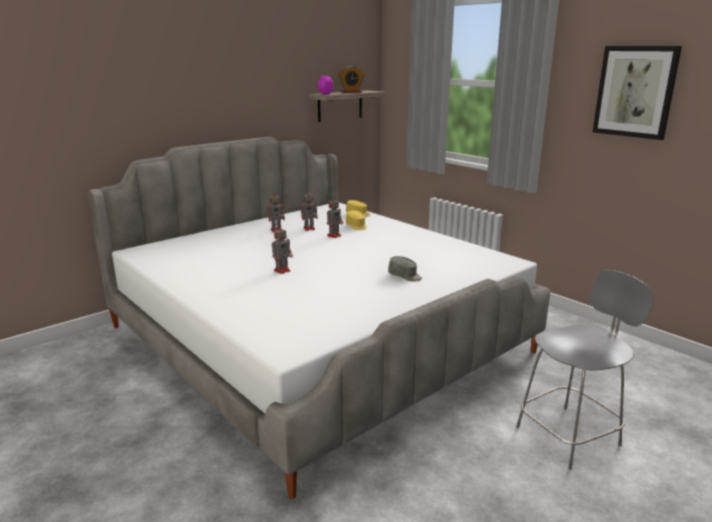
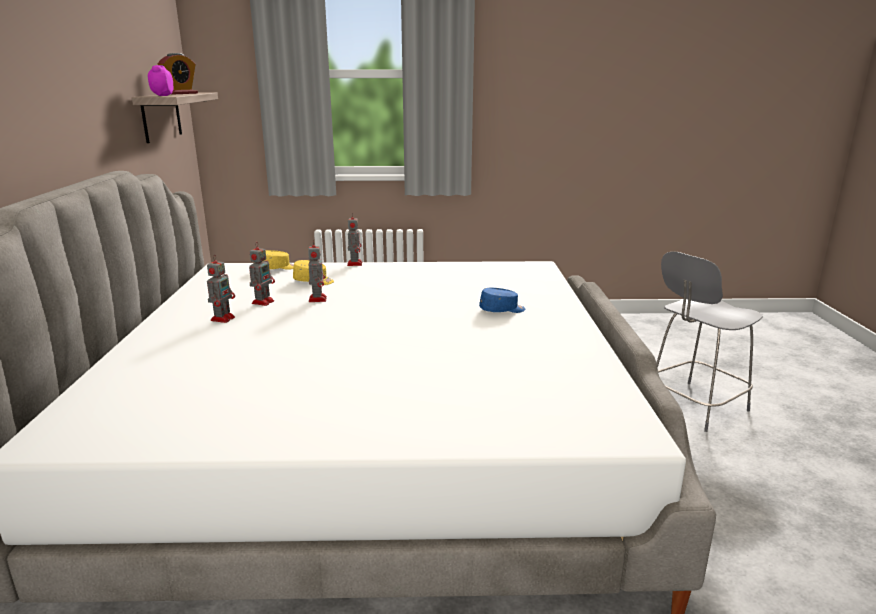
camera: 50 degrees left, 0 degrees up
(282, 270) = (372, 358): toy robot -> toy robot (355, 263)
(405, 276) = (502, 310): grey cap -> blue cap
(570, 435) = (694, 406): grey chair -> grey chair turned 135 degrees counterclockwise
(635, 92) = (560, 73): picture -> none

